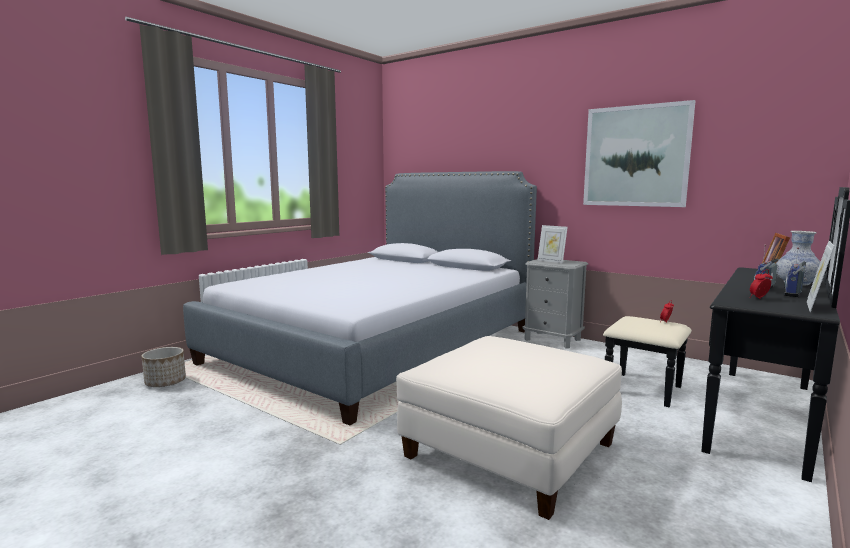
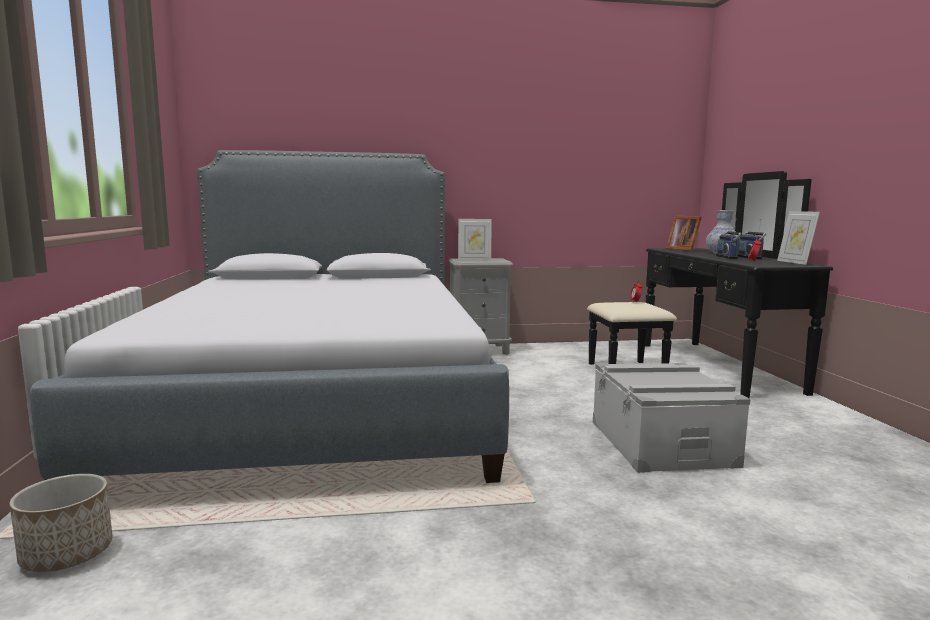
camera: 45 degrees left, 0 degrees up
(510, 450) = (661, 443): white ottoman -> grey storage box
(636, 156) = (546, 144): picture -> none

